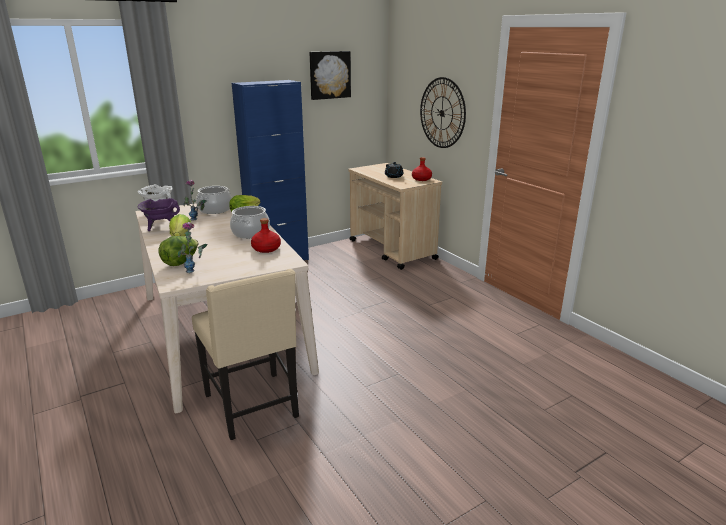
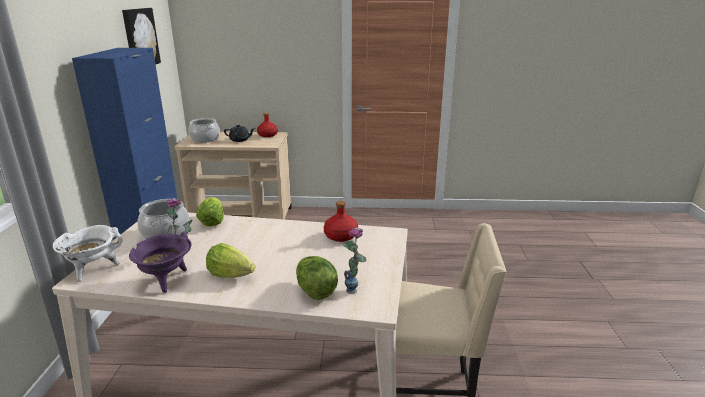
camera: 55 degrees left, 0 degrees up
(251, 233) = (283, 233): cooking pot -> cooking pot (205, 139)
(442, 113) = (273, 66): wall clock -> none

